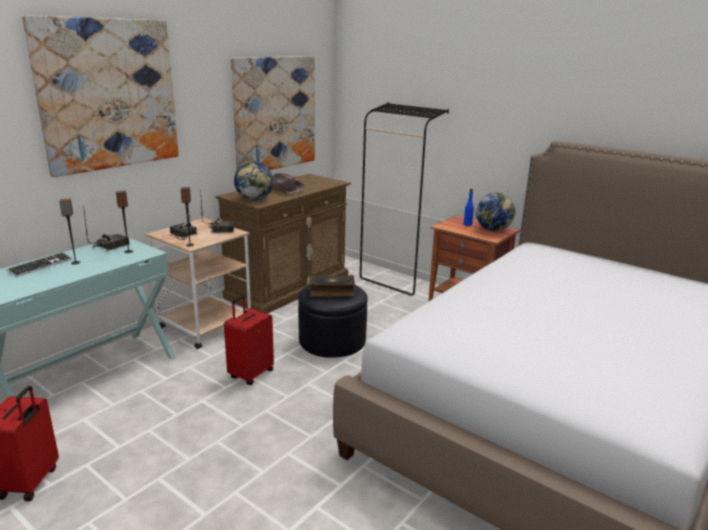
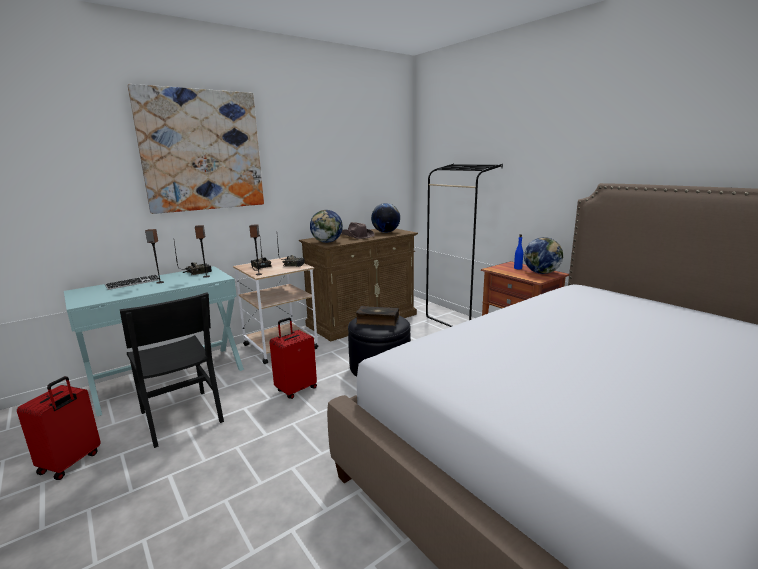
camera: 15 degrees right, 5 degrees down
(132, 418) = (181, 416): none -> black chair
(275, 114) = (355, 175): picture -> none
(313, 182) = (385, 232): none -> globe

